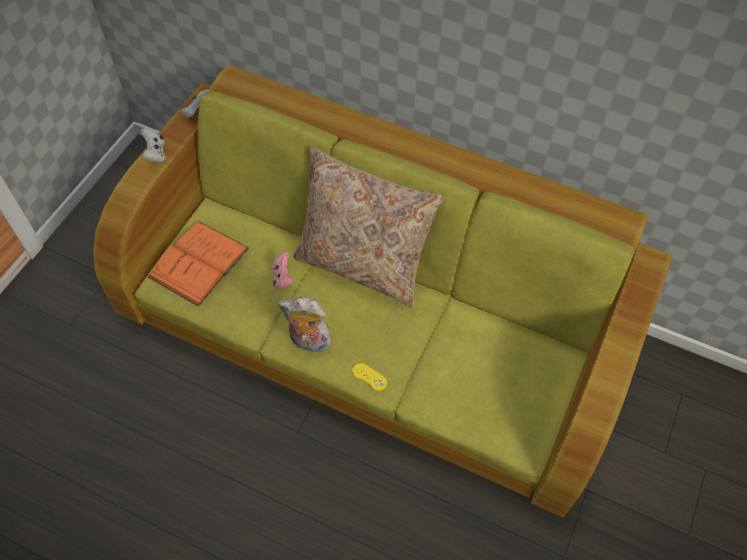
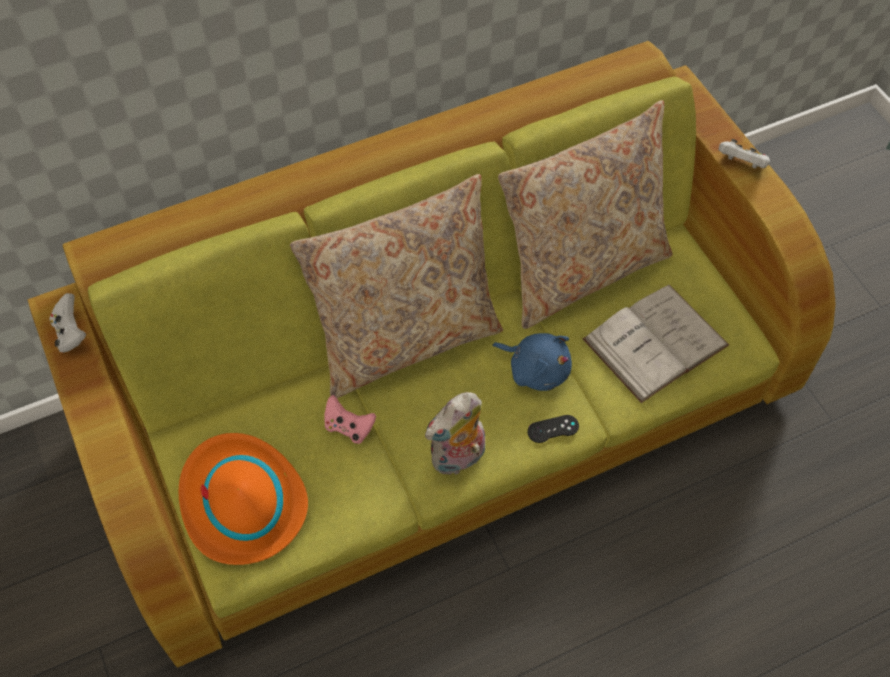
camera: 50 degrees left, 0 degrees up
(155, 153) = (90, 420): white game controller -> white game controller (741, 164)
(199, 262) = (242, 503): orange book -> orange hat
(369, 377) = (553, 429): yellow game controller -> black game controller
(401, 341) = (536, 369): none -> blue plush toy
(480, 392) = (655, 342): none -> white book
(496, 319) = (582, 269): none -> beige pillow

